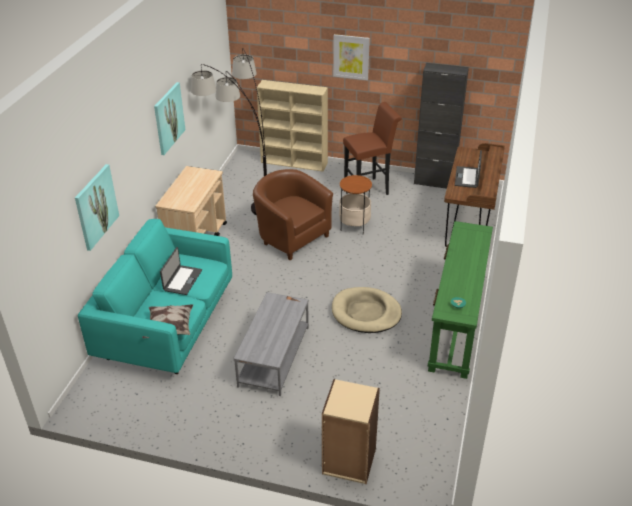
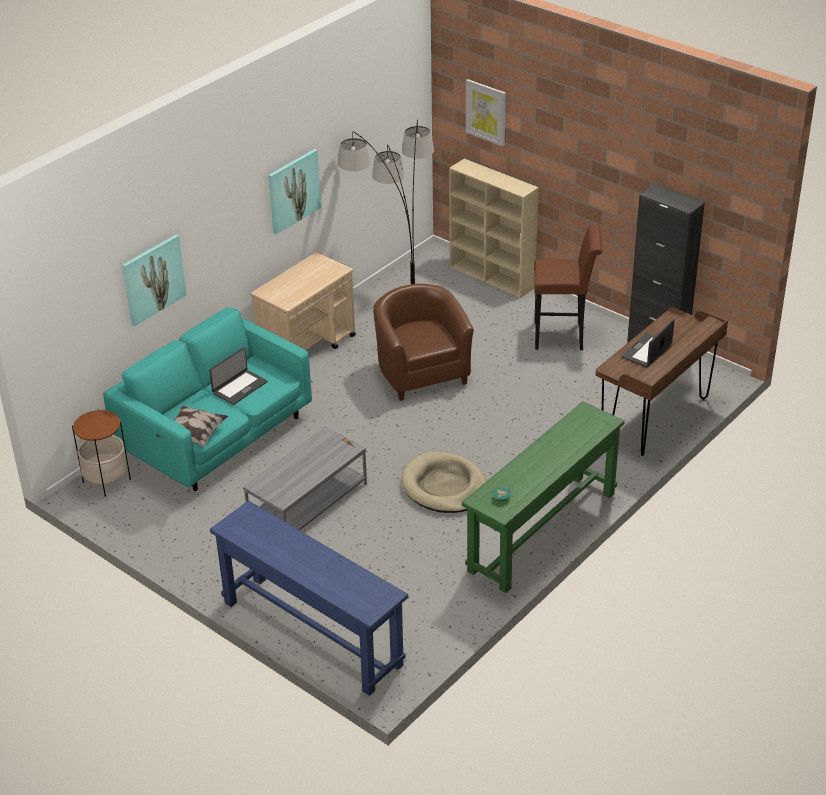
camera: 25 degrees right, 0 degrees up
(348, 462) = (312, 633): beige bookcase -> blue console table
(351, 57) = (568, 154): picture -> picture (486, 112)
(354, 225) = (508, 379): side table -> side table (106, 480)

